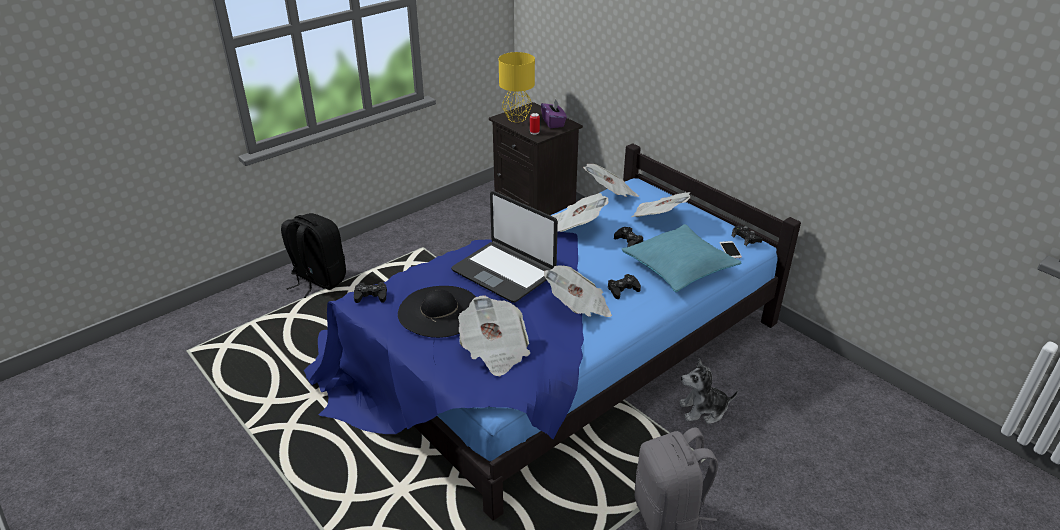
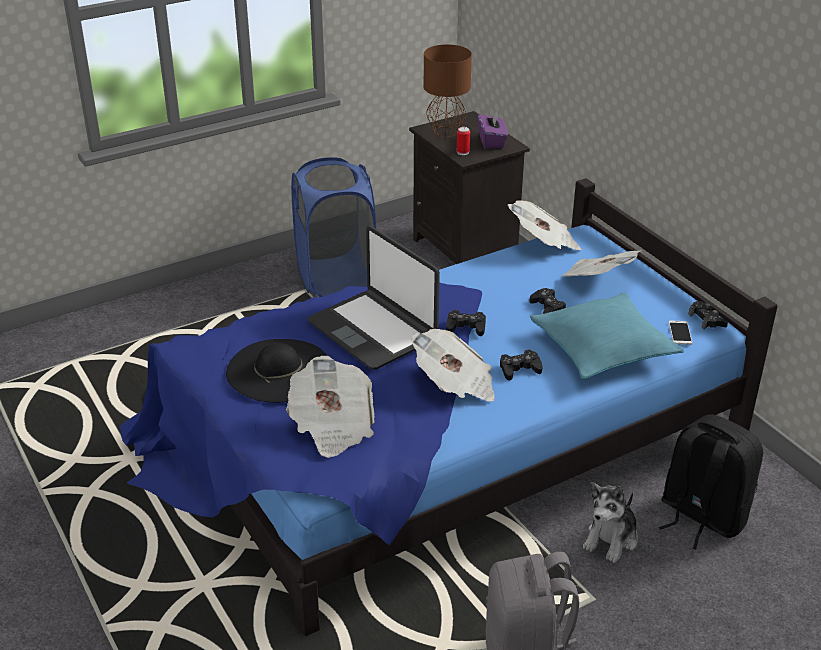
camera: 10 degrees right, 0 degrees up
(318, 280) = (165, 317): black backpack -> black backpack (701, 516)
(371, 296) = (201, 343): black game controller -> black game controller (466, 327)
(444, 237) = (336, 279): none -> blue laundry basket
(517, 118) = (445, 132): yellow table lamp -> brown table lamp
(575, 226) = (483, 281): newspaper -> none
(703, 410) = (611, 539): plush toy -> plush toy turned 60 degrees counterclockwise

